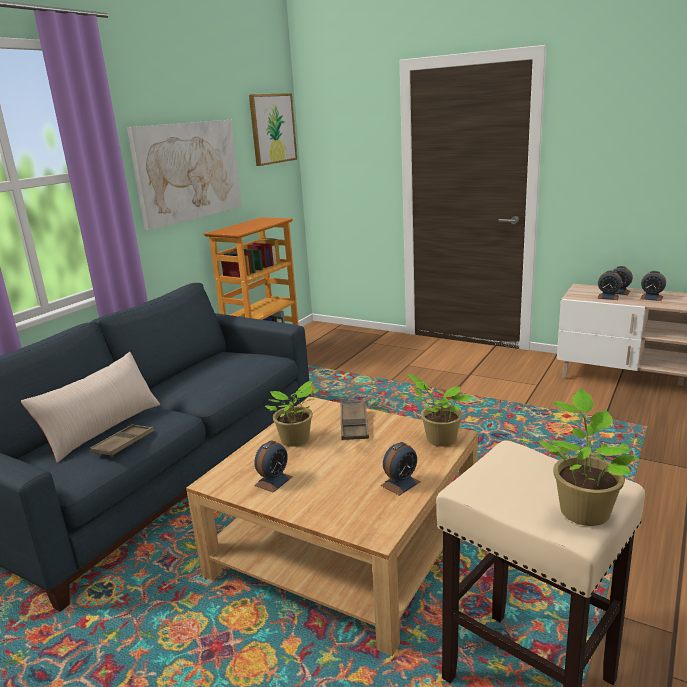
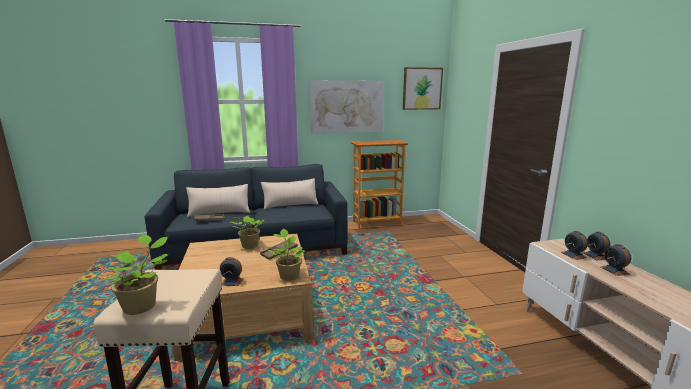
camera: 45 degrees right, 5 degrees down
(188, 369) = (290, 205): none -> beige pillow
(273, 481) = (208, 255): alarm clock -> none

